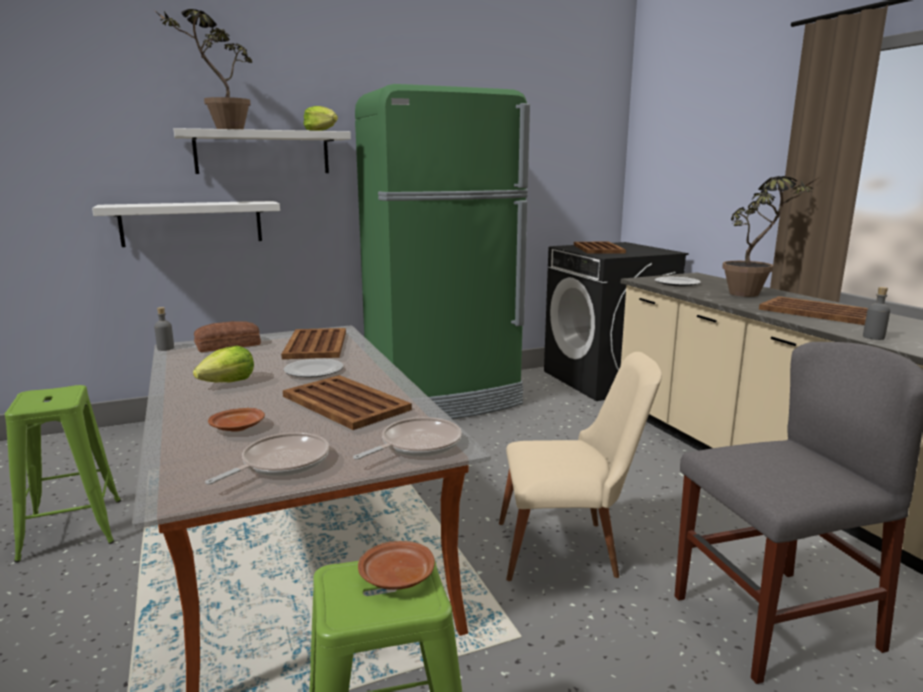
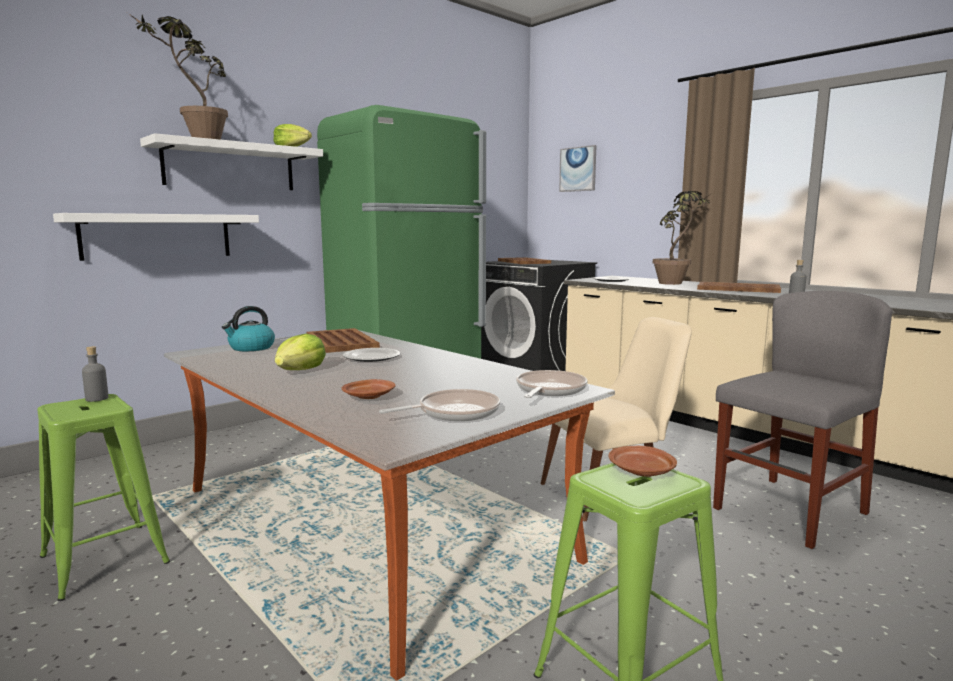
camera: 20 degrees left, 5 degrees down
(165, 348) = (183, 354): grey bottle -> grey bottle (97, 398)
(229, 345) = (251, 348): bread -> kettle
(281, 463) = (454, 412): frying pan -> frying pan turned 45 degrees clockwise
(346, 403) = (441, 373): brown tray -> none
(677, 137) = (578, 169): none -> picture

